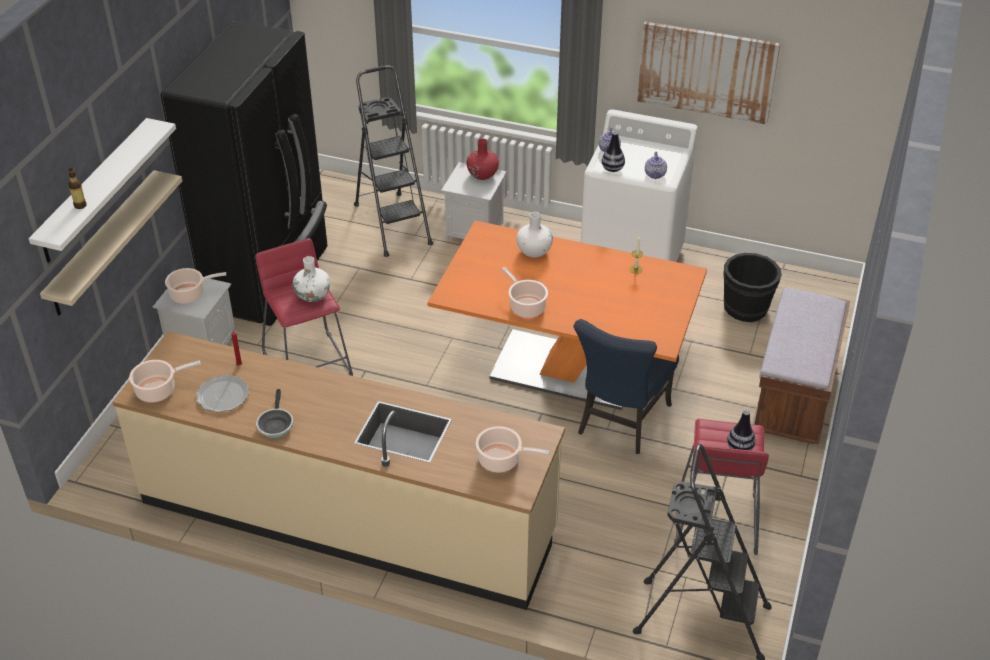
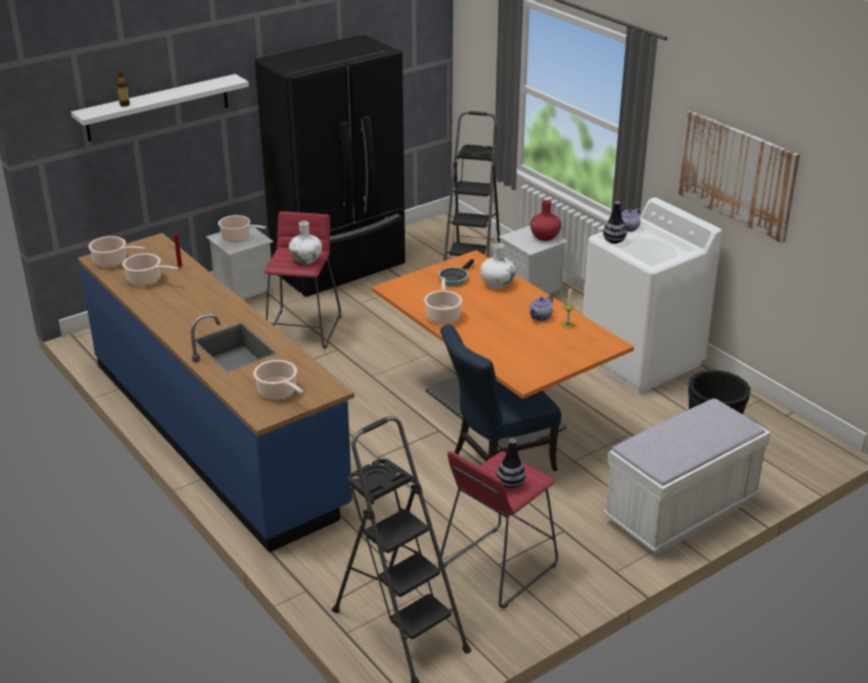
camera: 35 degrees right, 10 degrees down
(103, 243) = (159, 156): beige shelf -> none
(223, 396) = (146, 280): plate -> cooking pot
(275, 424) = (156, 308): frying pan -> frying pan (454, 278)
(348, 516) = (216, 433): beige counter -> blue counter
(655, 175) = (647, 256): teapot -> teapot (541, 317)
(794, 396) = (681, 512): brown bench -> white bench

